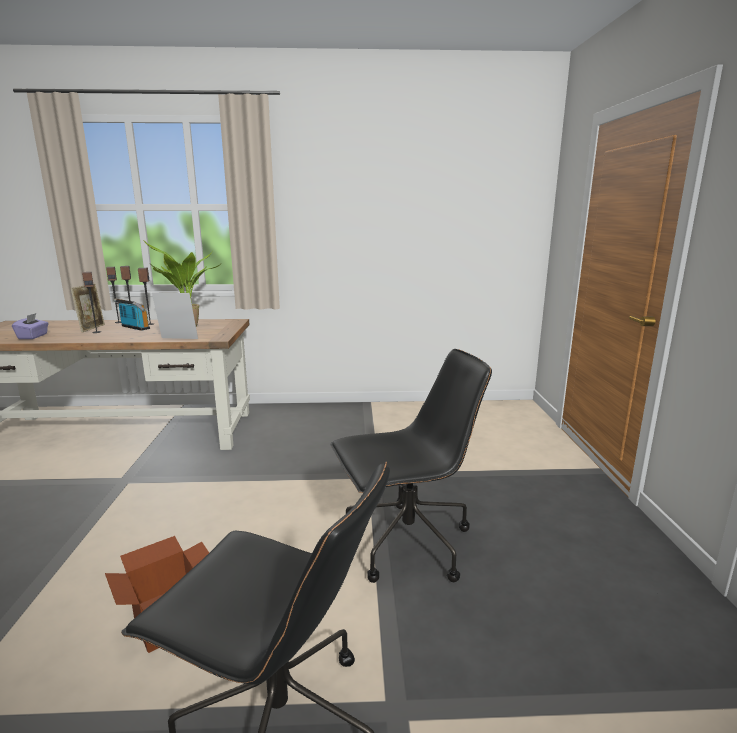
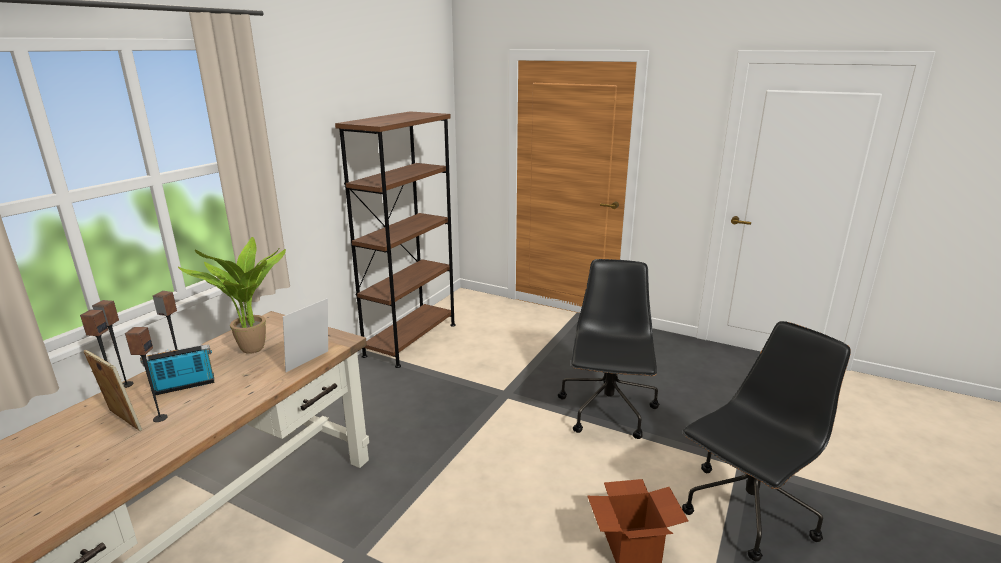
camera: 60 degrees left, 5 degrees up
(33, 336) = (84, 481): purple tissue box -> none
(408, 411) = (411, 340): none -> brown bookcase

